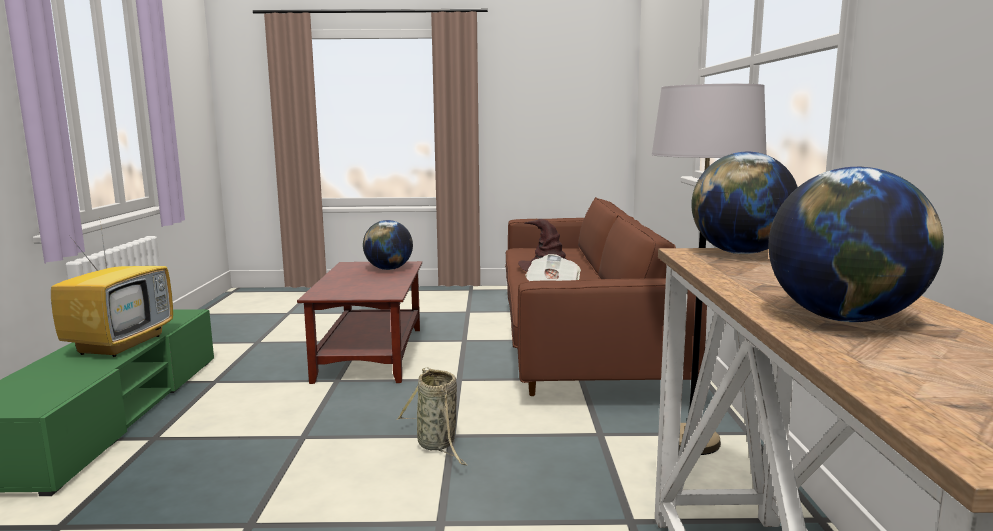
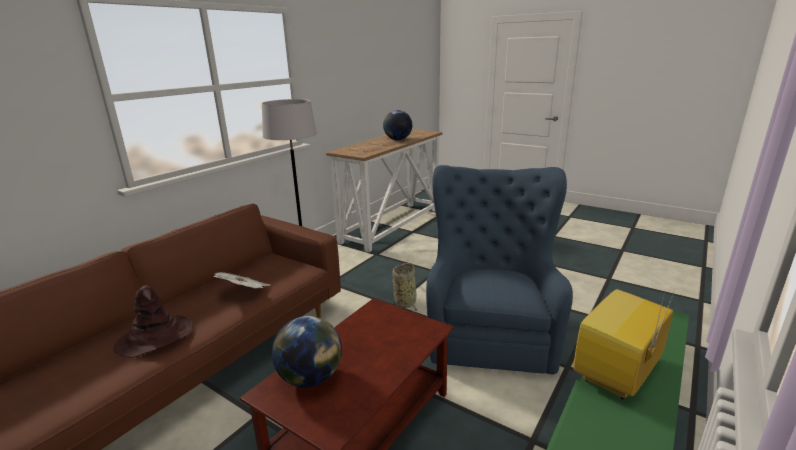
camera: 145 degrees left, 10 degrees up
(273, 447) = (489, 330): none -> blue armchair
(740, 253) = (352, 152): globe -> none

